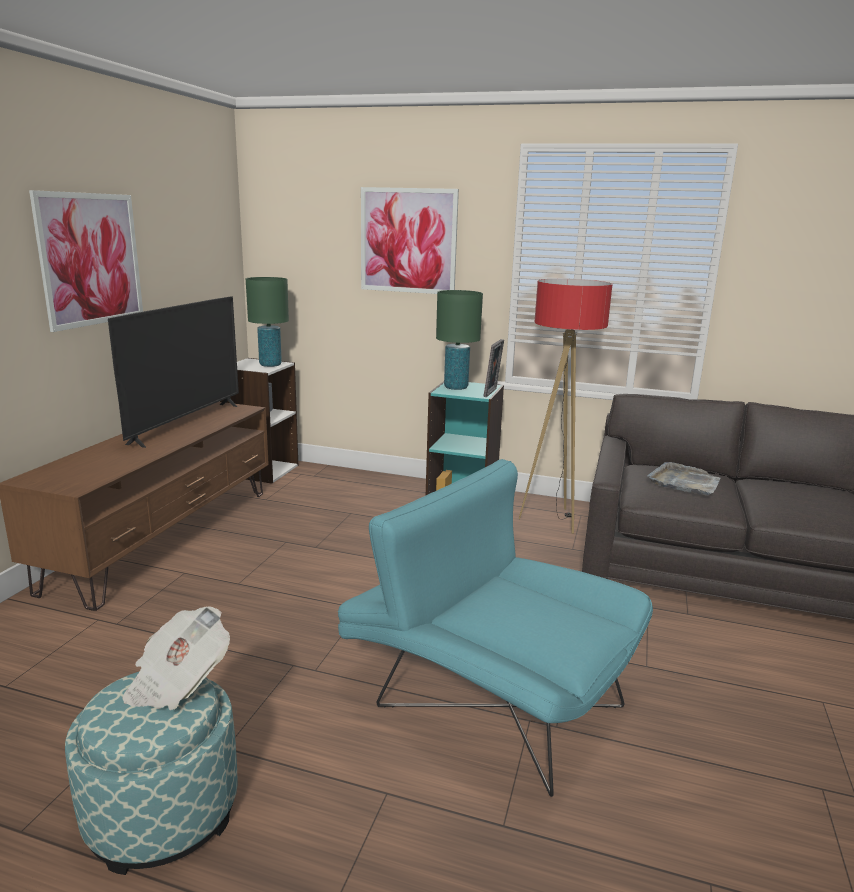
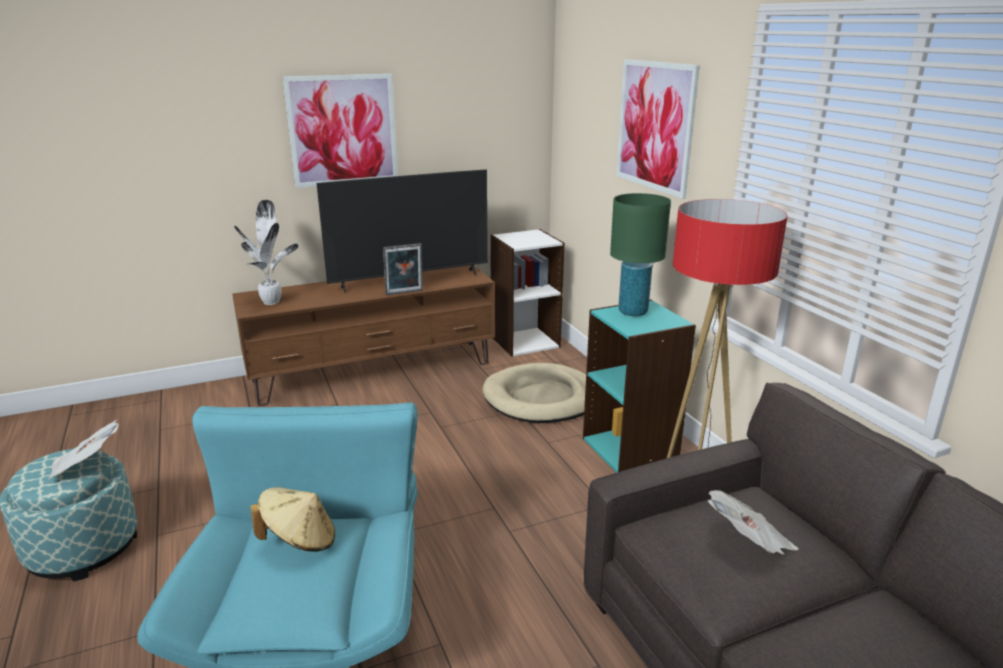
camera: 50 degrees right, 5 degrees up
(78, 474) = (272, 301): none -> potted plant
(270, 365) = (536, 241): green table lamp -> none
(351, 500) = (542, 398): none -> beige dog bed
(492, 393) = (652, 330): picture frame -> picture frame (404, 293)
(504, 602) = (299, 540): none -> beige hat
(684, 482) = (749, 543): grey tray -> newspaper

